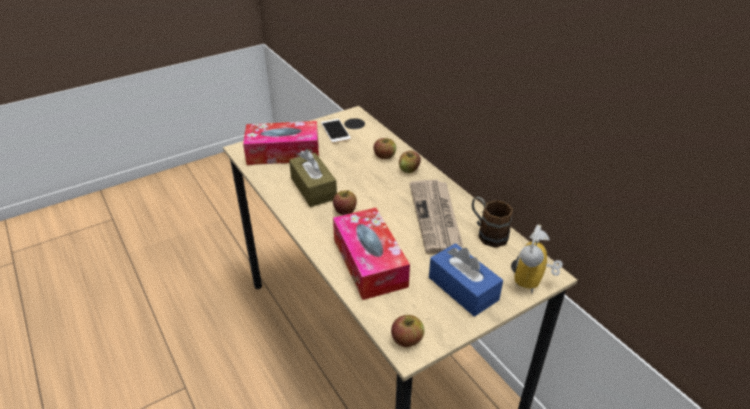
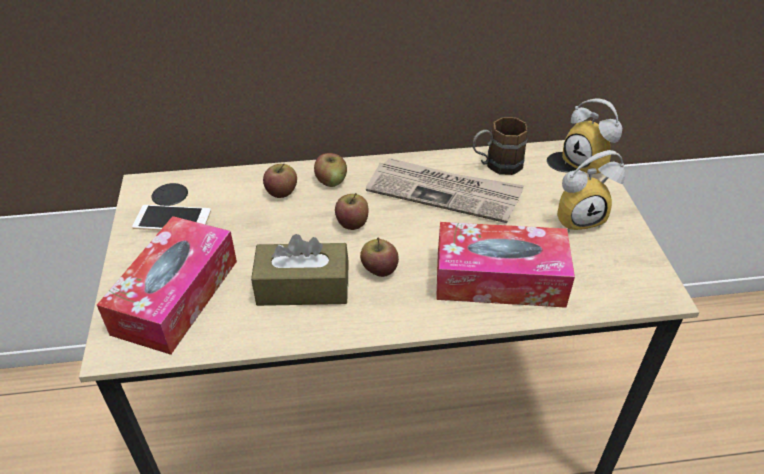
camera: 65 degrees left, 5 degrees up
(407, 339) = (644, 289): apple -> apple (352, 223)
(463, 288) = (578, 217): blue tissue box -> alarm clock

